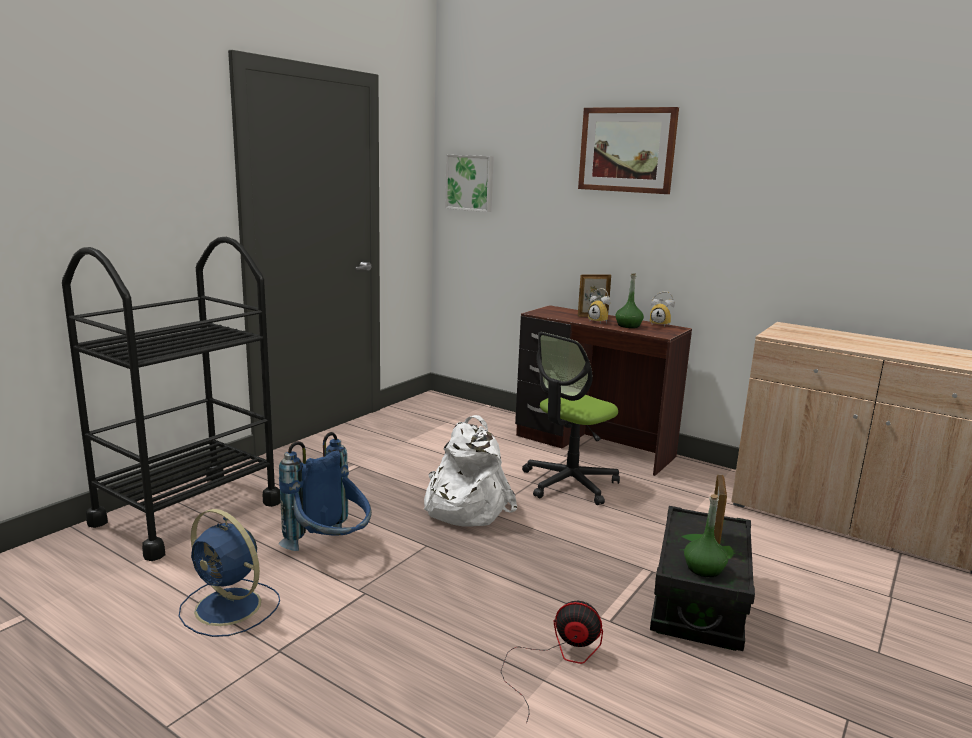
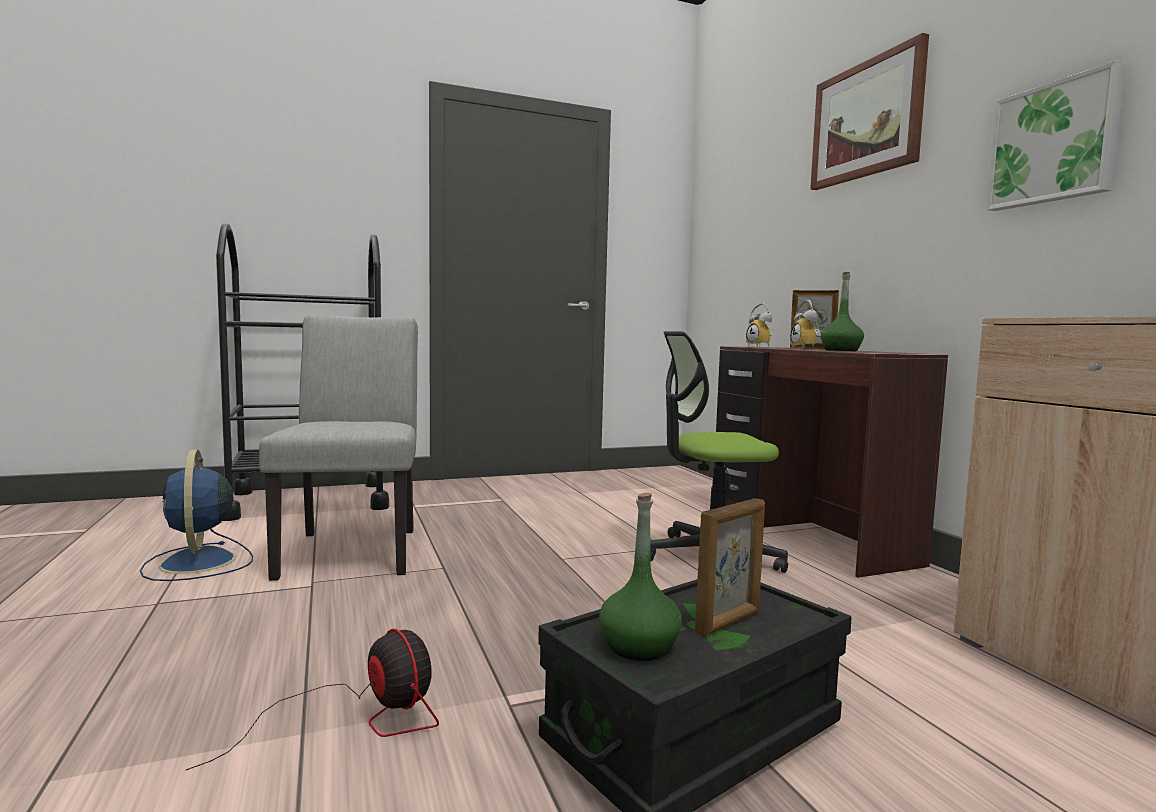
camera: 35 degrees right, 10 degrees down
(331, 550) = (353, 548): blue backpack -> grey chair
(463, 507) = (543, 549): white backpack -> none
(470, 183) = (717, 219): picture -> picture (1054, 143)
(661, 325) = (899, 352): alarm clock -> alarm clock (761, 346)

